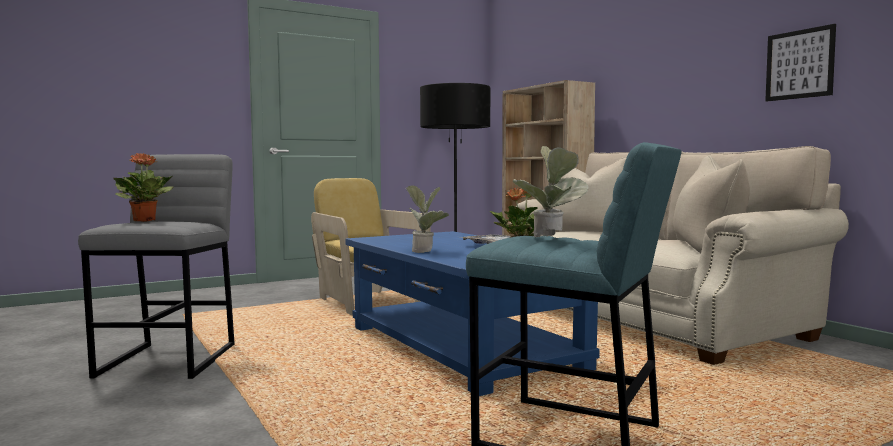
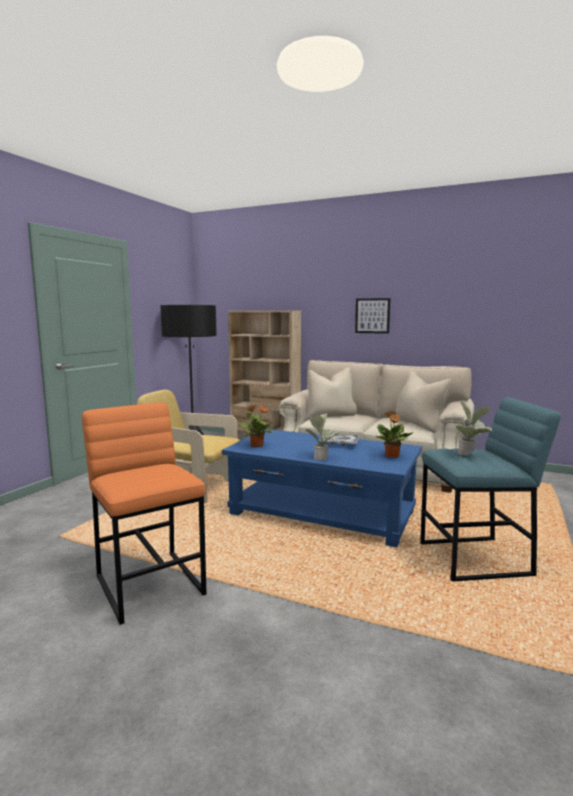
camera: 35 degrees left, 5 degrees up
(145, 220) = (130, 473): potted plant -> potted plant (256, 445)
(169, 359) = (148, 583): grey stool -> orange stool
(799, 64) = (444, 317): picture -> picture (372, 315)

